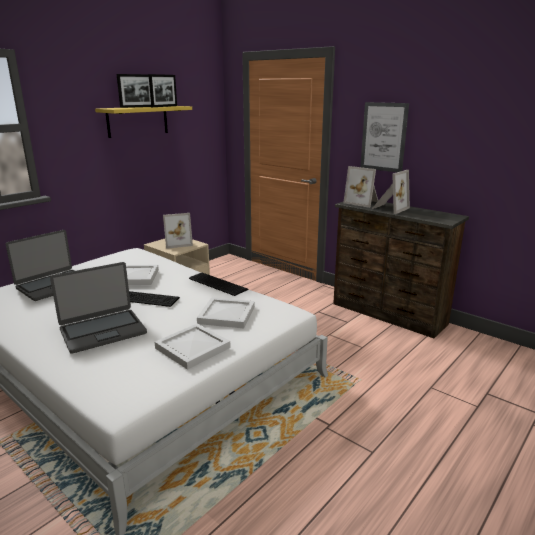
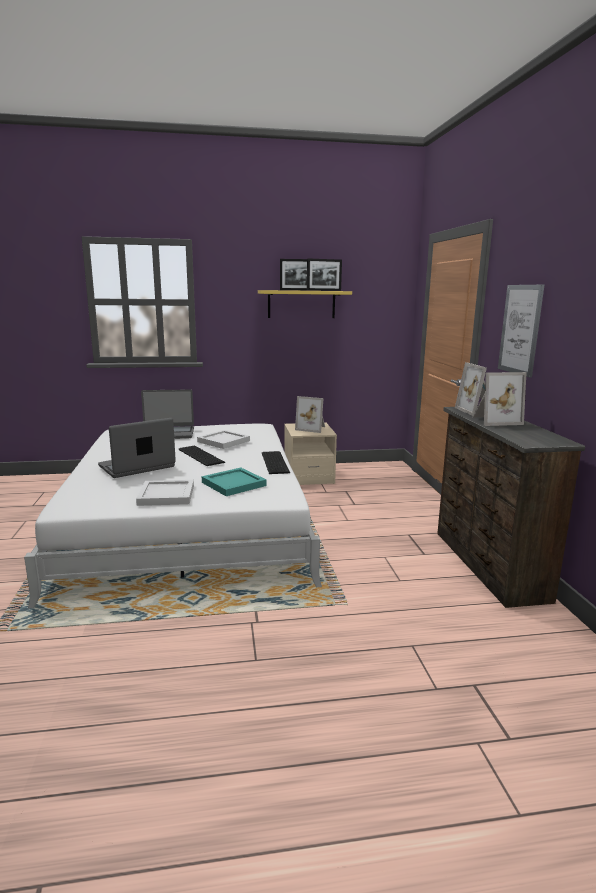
camera: 40 degrees right, 5 degrees down
(102, 331) = (137, 467): laptop -> laptop turned 135 degrees clockwise
(225, 315) = (232, 484): white tray -> turquoise tray

